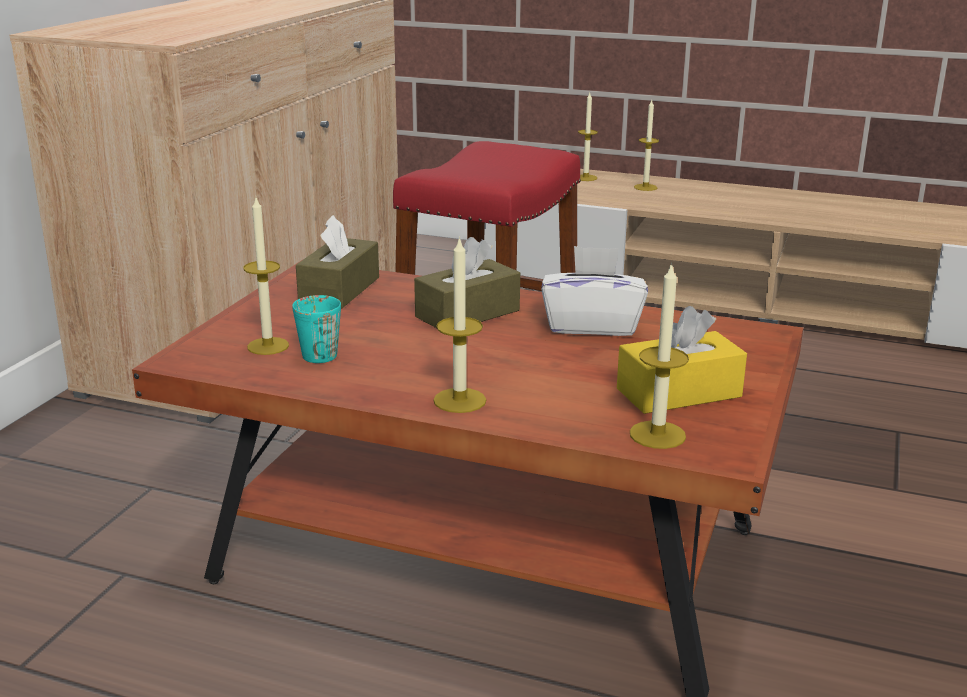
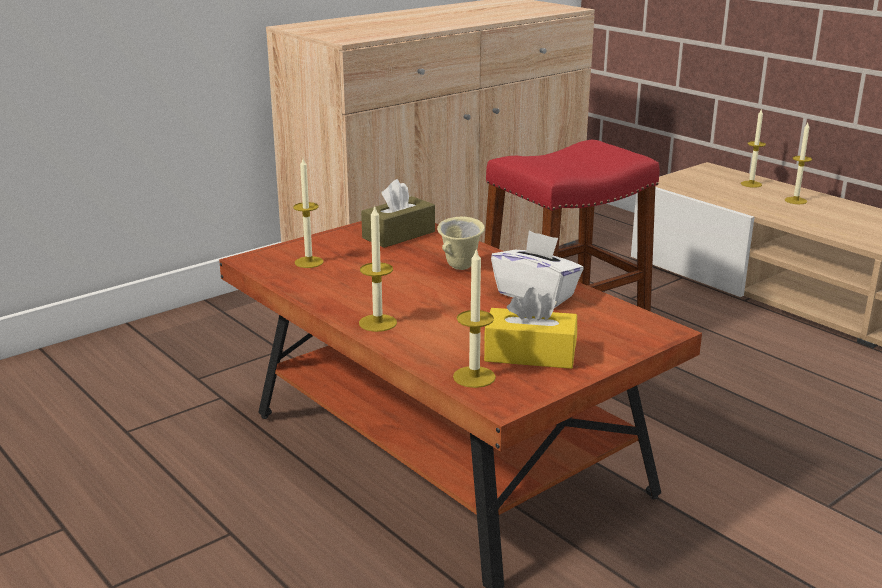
camera: 30 degrees right, 0 degrees up
(317, 351) = (333, 272): turquoise mug -> none
(467, 314) = (460, 268): brown tissue box -> beige mug

